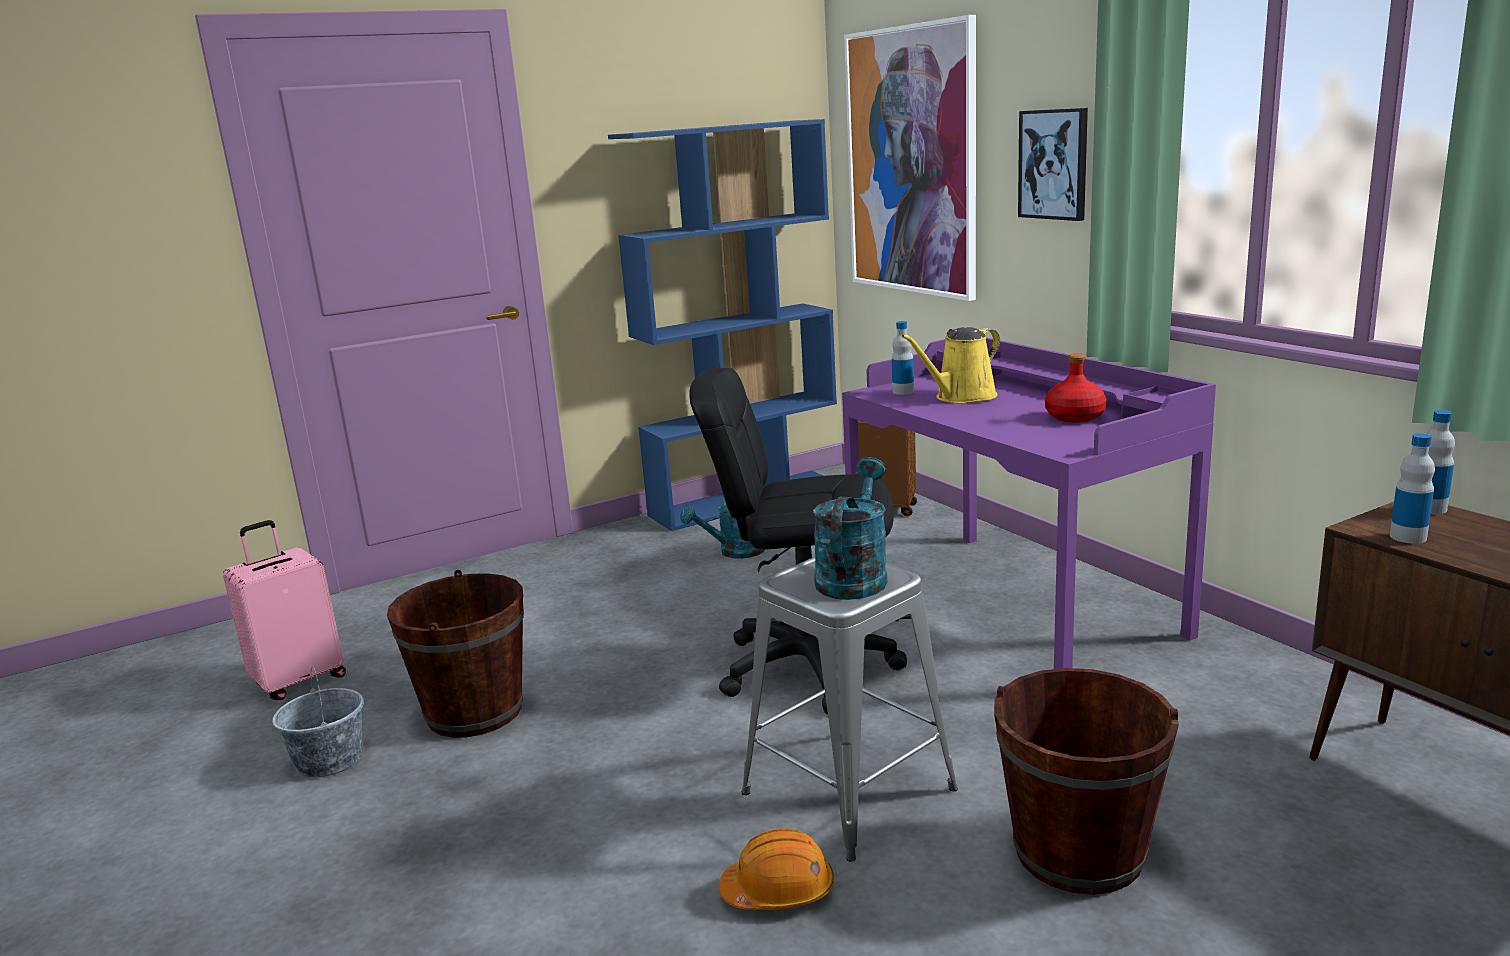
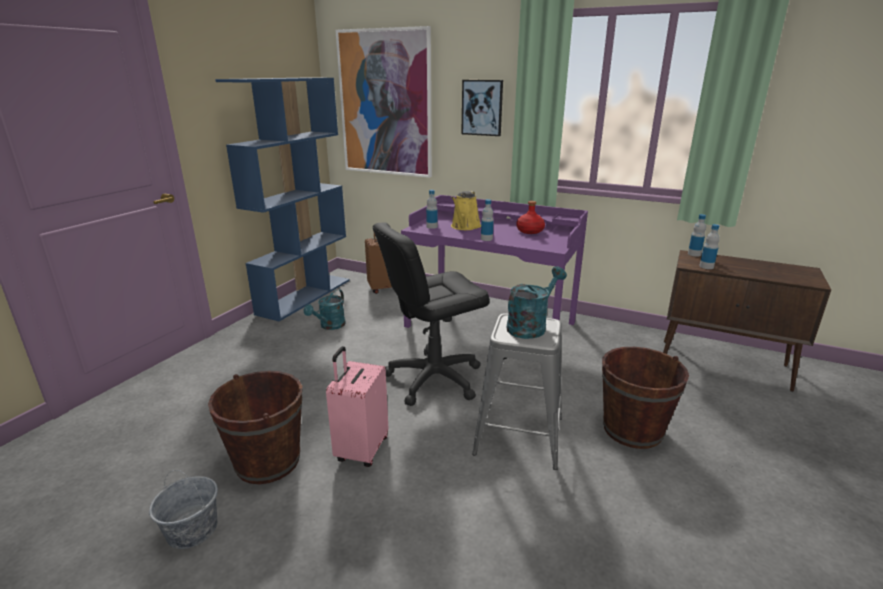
camera: 35 degrees left, 5 degrees up
(299, 681) = (102, 483): pink suitcase -> pink suitcase (361, 449)
(779, 890) = (542, 497): orange hard hat -> none
(854, 576) = (530, 326): turquoise watering can -> turquoise watering can turned 60 degrees clockwise
(964, 421) = (486, 239): none -> bottle

